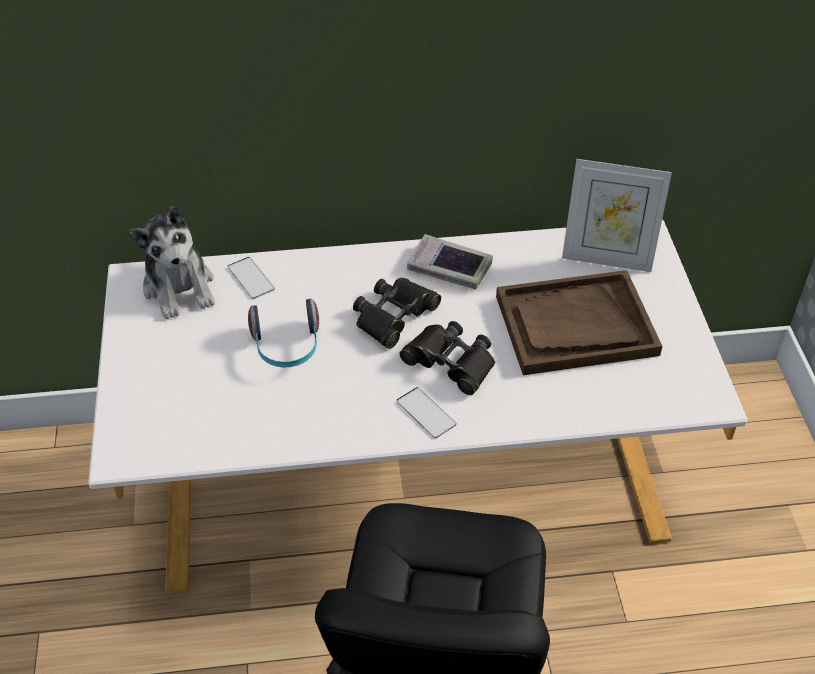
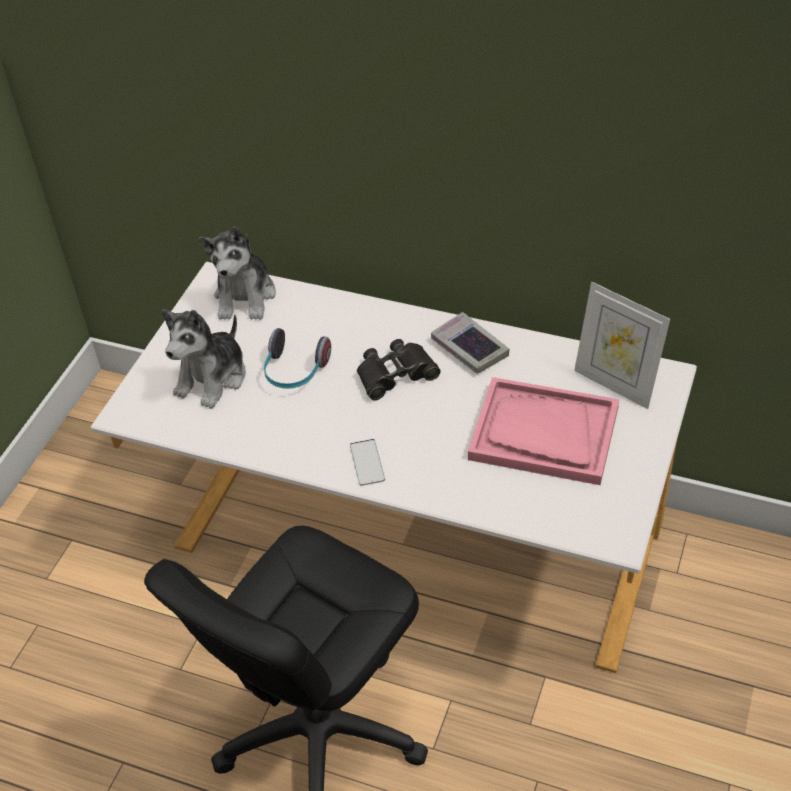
camera: 30 degrees right, 0 degrees up
(200, 383) = (213, 378): none -> plush toy
(251, 278) = (303, 306): phone -> none
(451, 362) = (415, 428): black binoculars -> none
(575, 326) = (543, 433): brown tray -> pink tray

